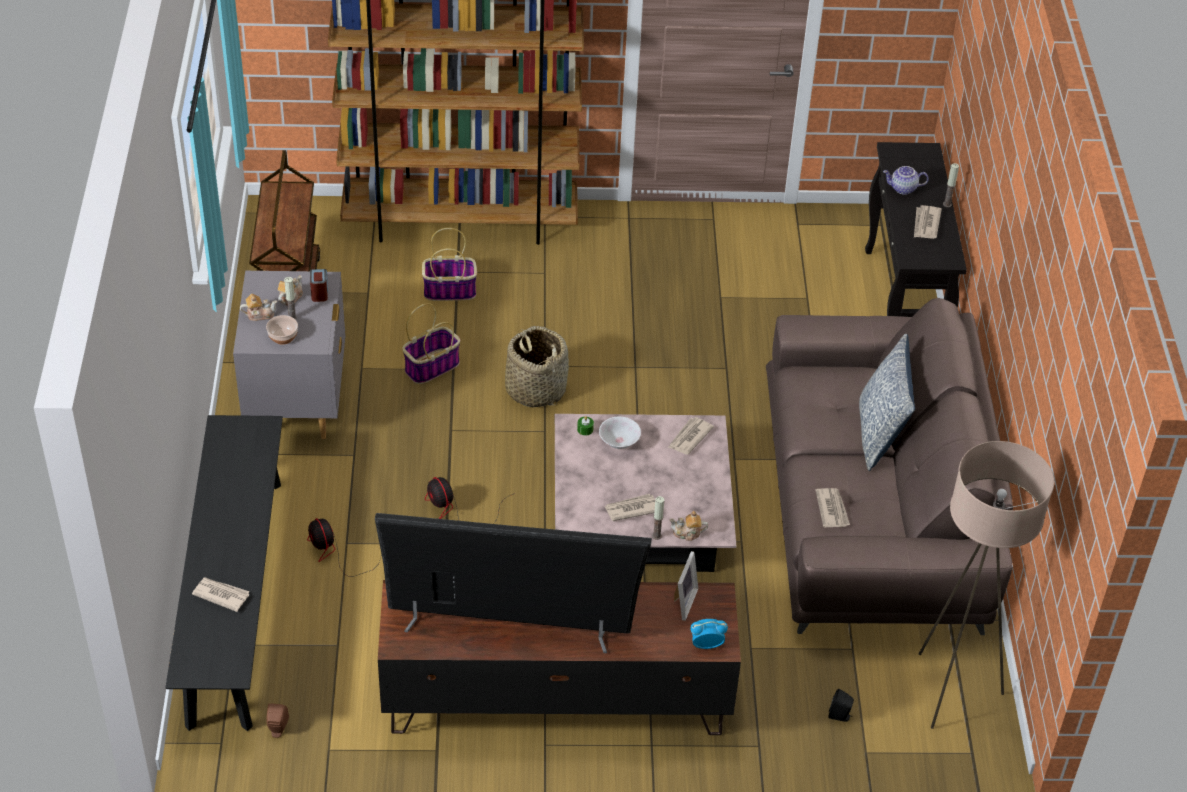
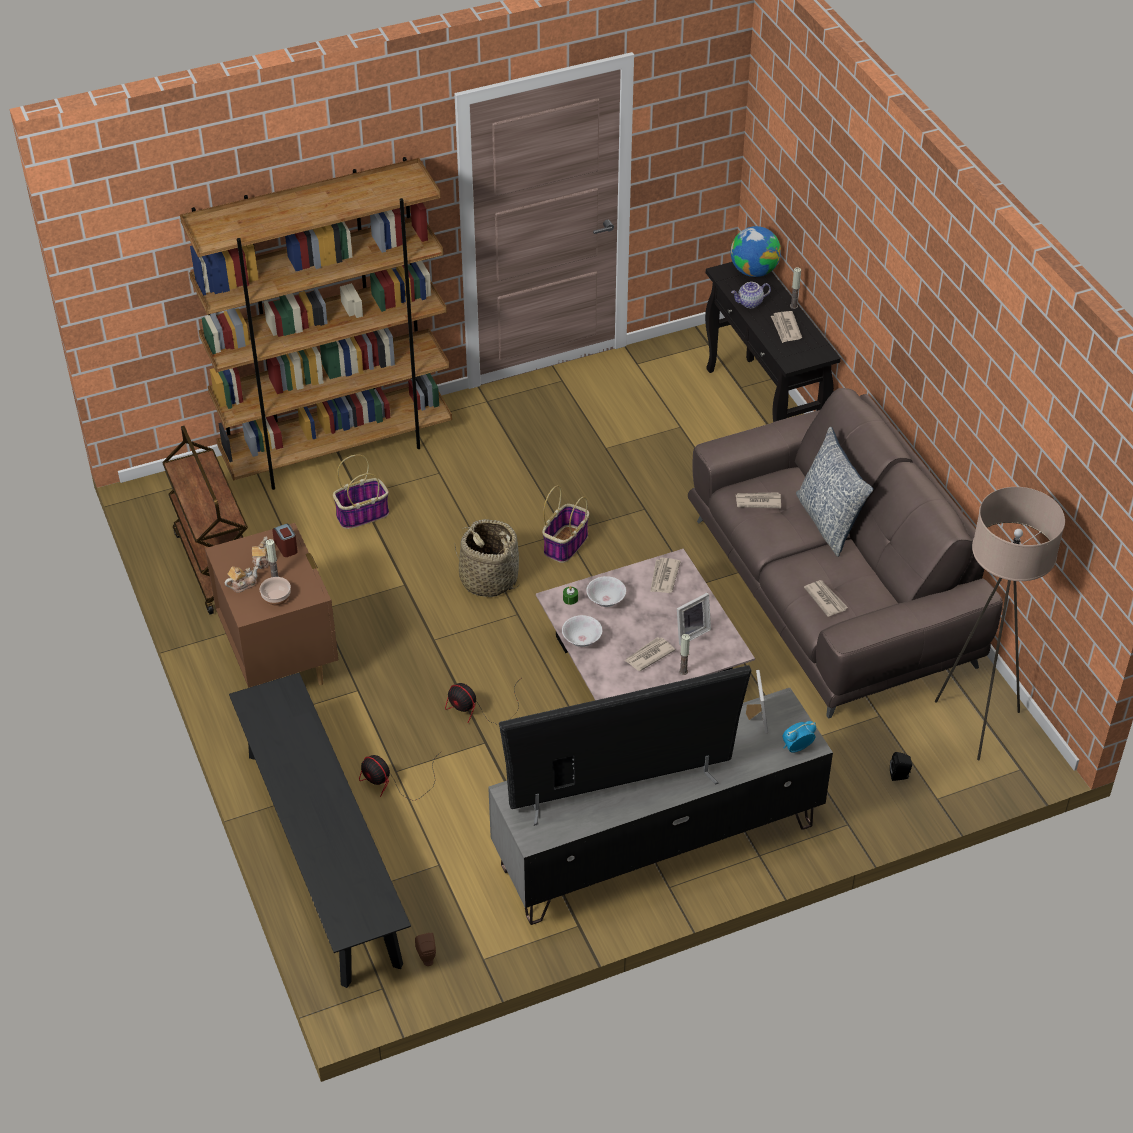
camera: 20 degrees left, 0 degrees up
(221, 594) = (336, 851): newspaper -> newspaper (758, 501)
(297, 406) = (280, 662): grey nightstand -> brown nightstand
(432, 366) = (384, 588): basket -> basket (566, 543)
(555, 699) = (656, 845): brown tv stand -> grey tv stand
(574, 473) = (582, 640): none -> white bowl
(685, 500) = (690, 632): none -> picture frame
(687, 533) = (708, 661): teapot -> none
(925, 158) = (754, 271): none -> globe

